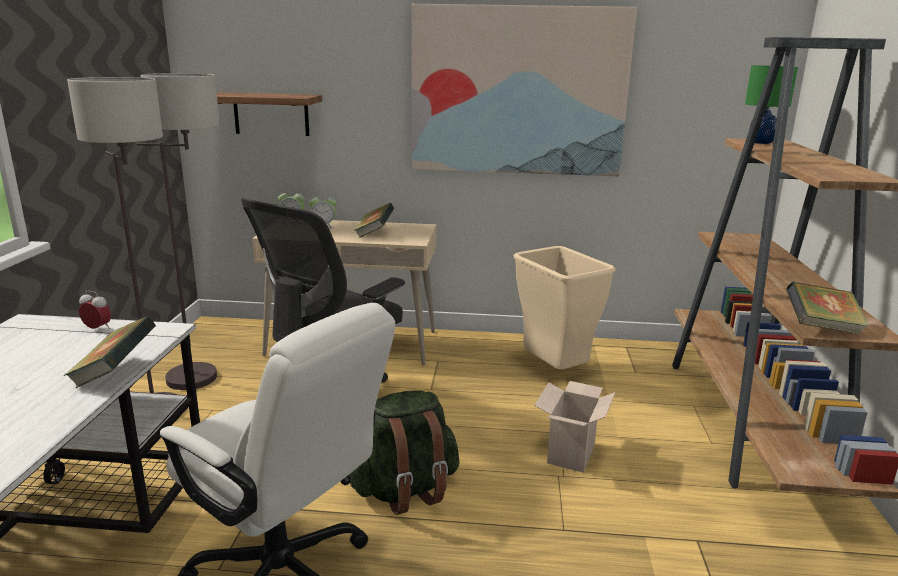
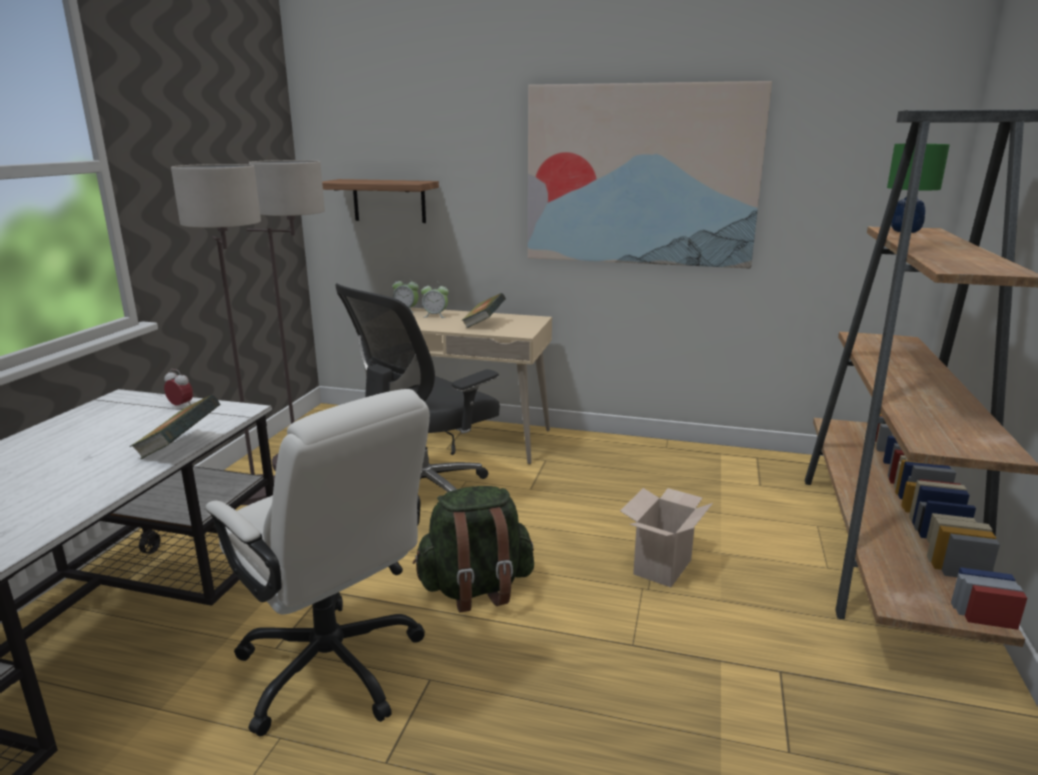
camera: 10 degrees right, 0 degrees up
(555, 372) = (669, 479): beige trash can -> none
(821, 328) = (936, 442): book -> none

